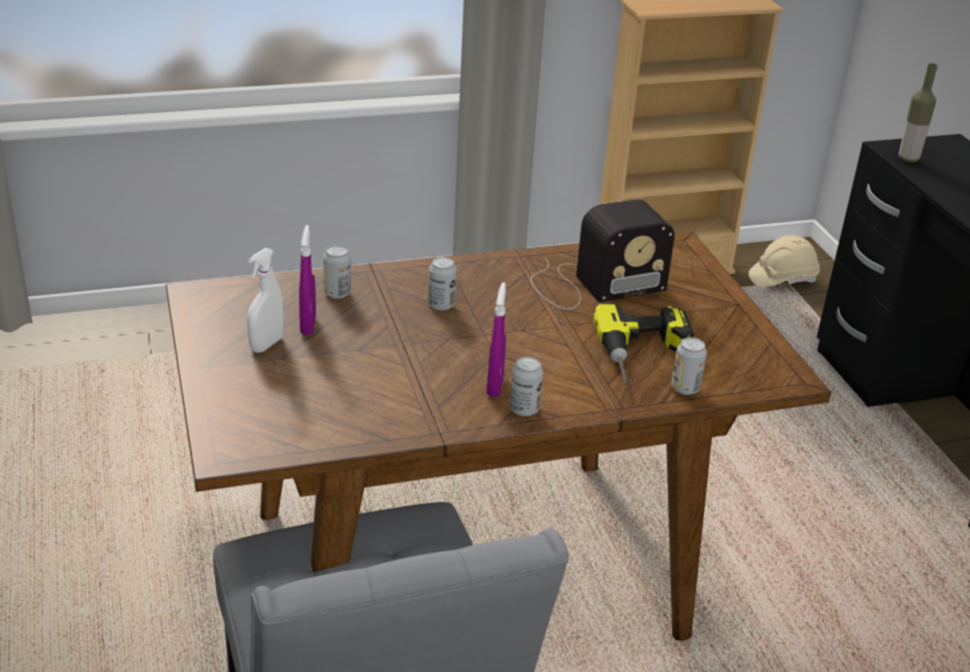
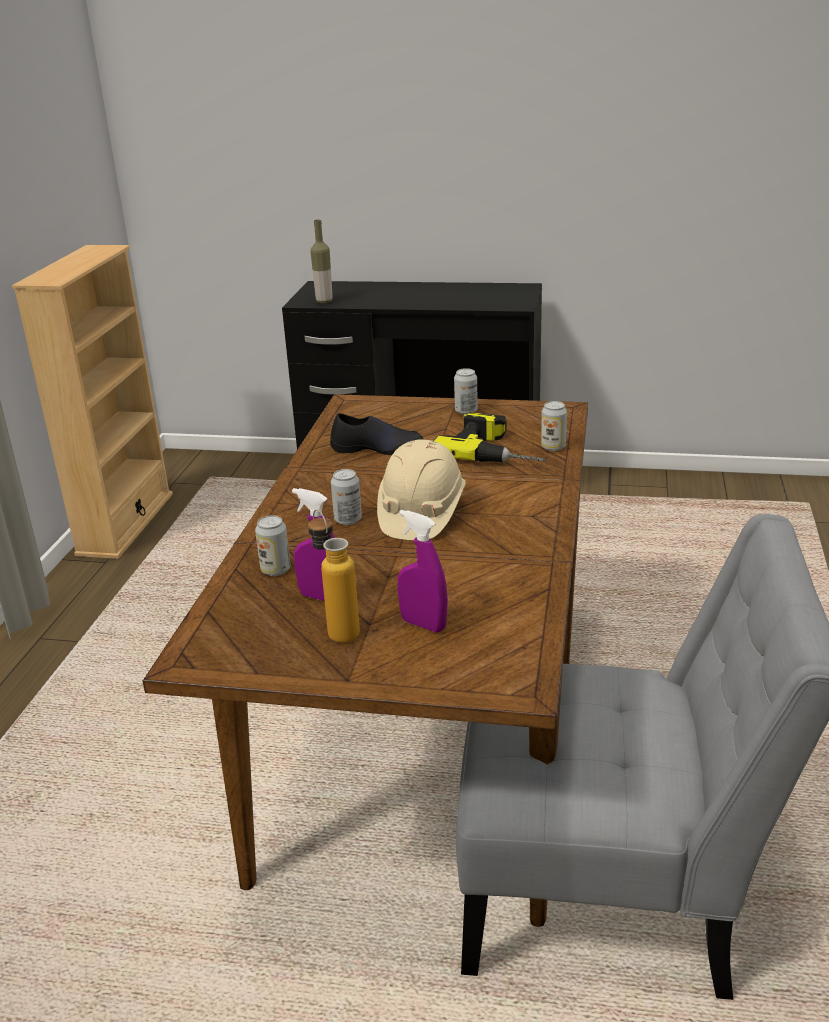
camera: 60 degrees left, 5 degrees down
(266, 344) = (337, 628): white spray bottle -> bottle
(495, 386) = (499, 521): purple spray bottle -> purple spray bottle (423, 624)
(524, 409) = (541, 515): can -> can (466, 411)
(592, 285) = (377, 448): radio -> black shoe
(782, 279) = (203, 477): beige hard hat -> beige hard hat (421, 514)

